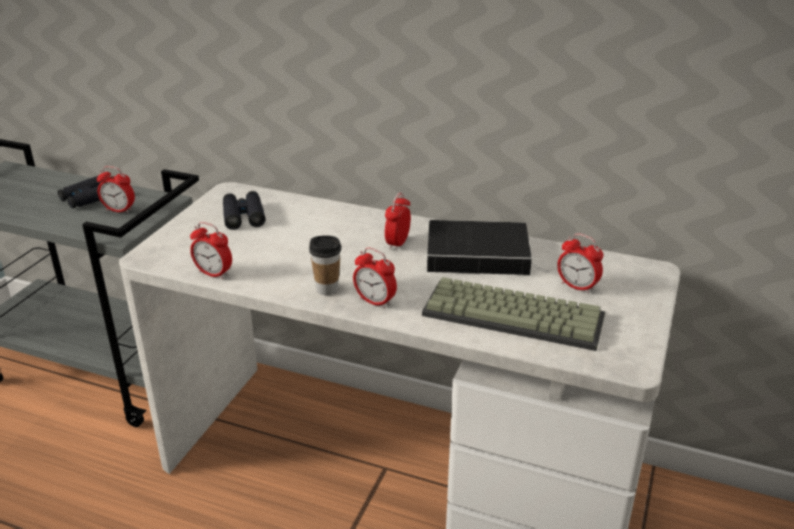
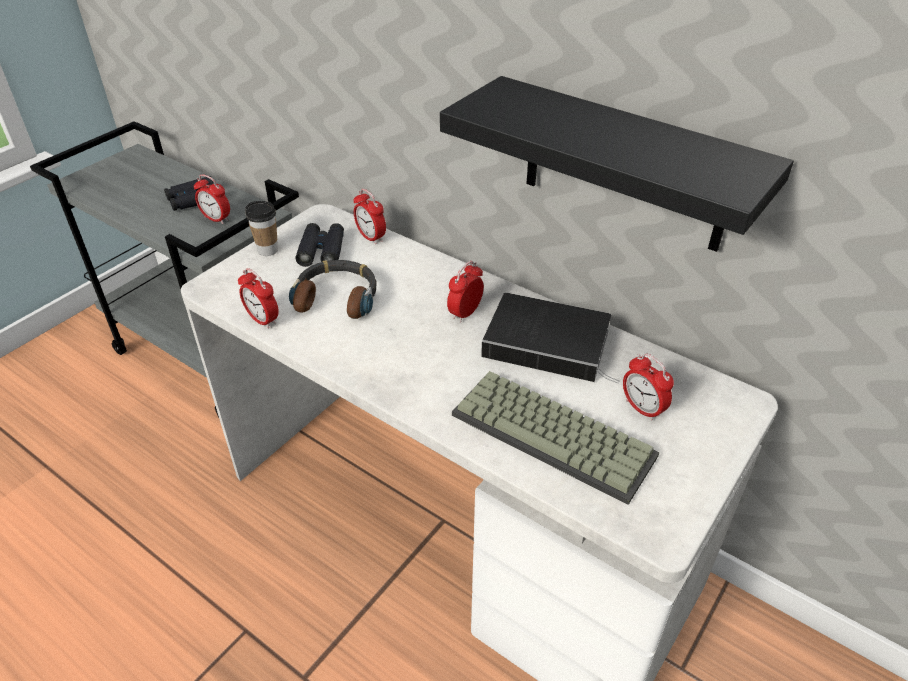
camera: 15 degrees right, 10 degrees up
(276, 247) = (337, 297): none -> headphones
(327, 289) = (367, 360): cup -> cup (268, 250)
(375, 302) = (410, 387): alarm clock -> alarm clock (371, 237)
(523, 91) = (625, 166): none -> black shelf

